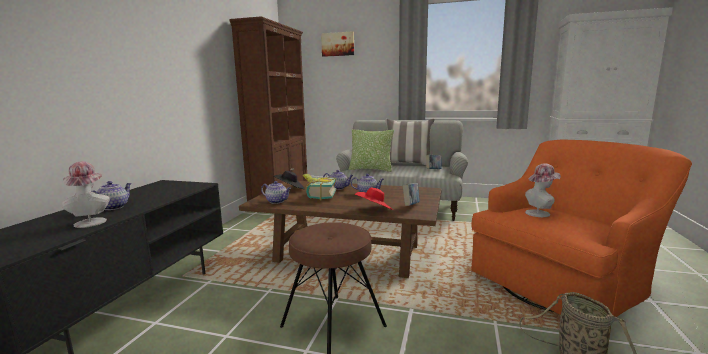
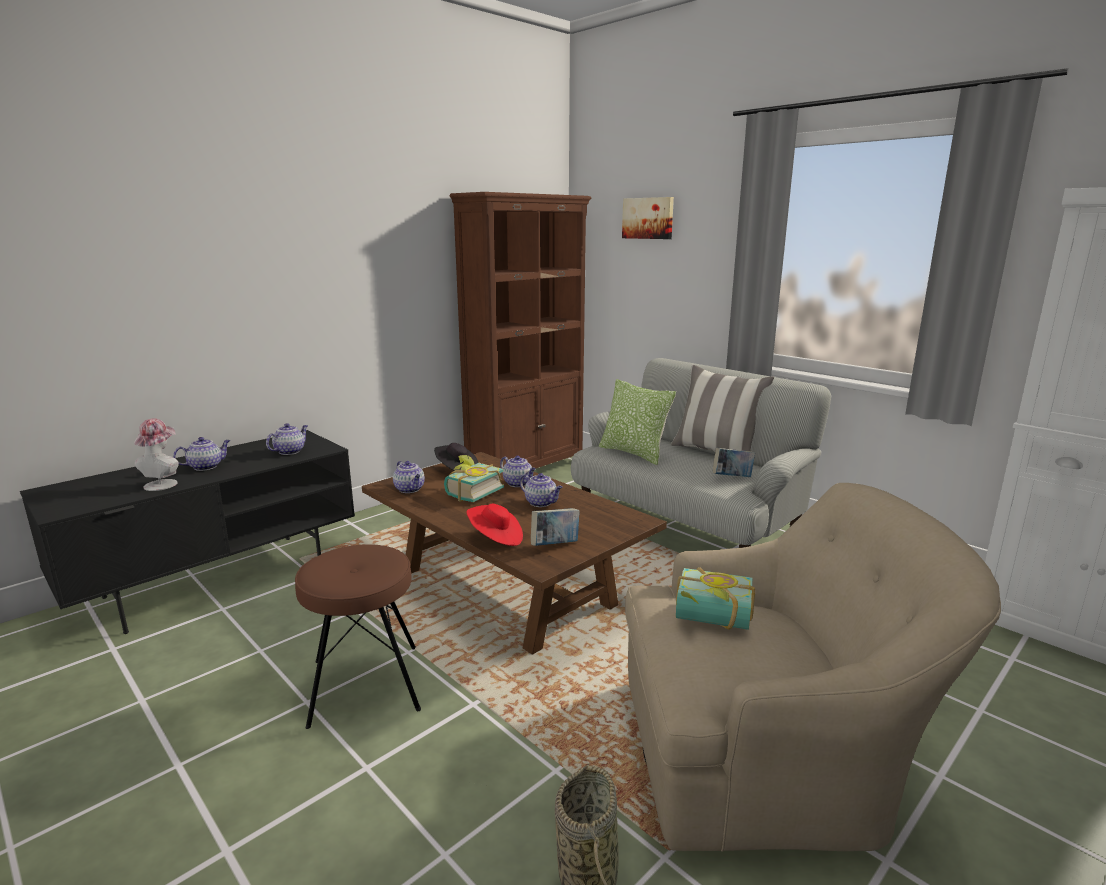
camera: 30 degrees right, 5 degrees up
(173, 190) = (290, 451): none -> teapot
(540, 213) = (712, 621): hat -> book
(562, 281) = (769, 754): orange armchair -> beige armchair

